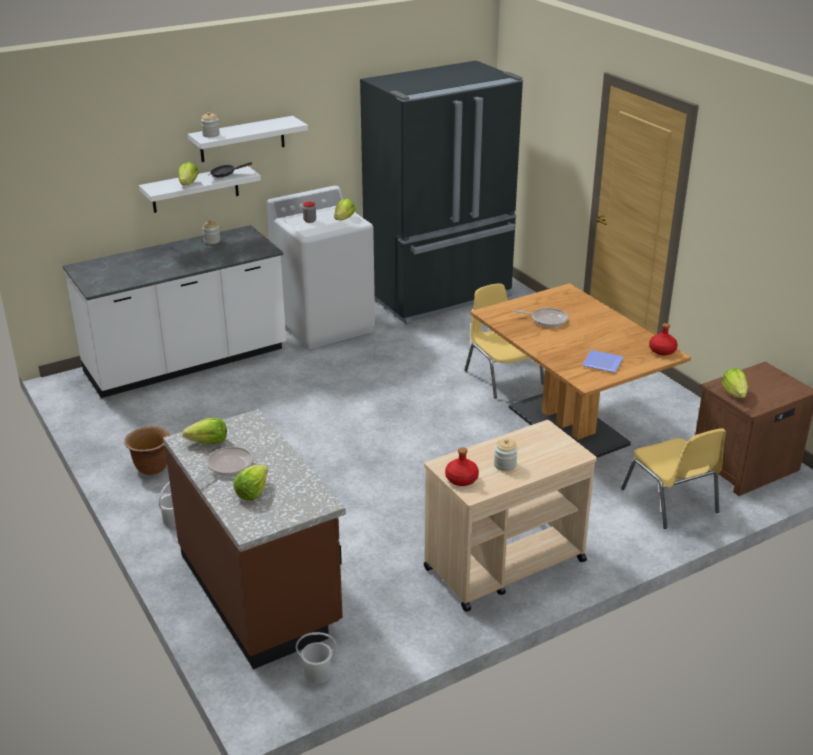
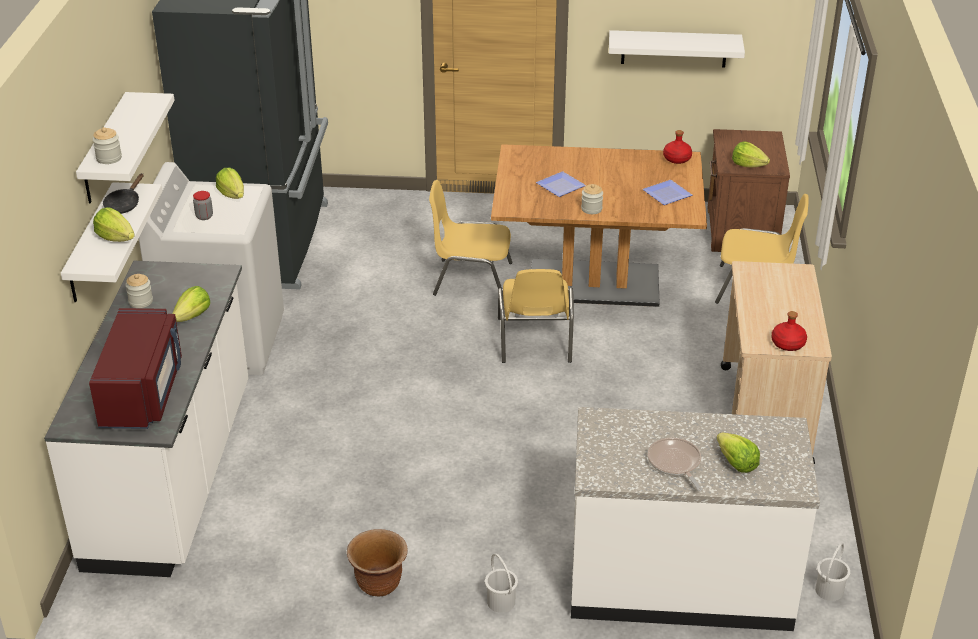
camera: 55 degrees left, 5 degrees up
(126, 273) = (143, 393): none -> red microwave
(208, 442) = (616, 461): lettuce -> lettuce (193, 316)
(261, 591) = (679, 581): brown counter -> white counter
(465, 428) = (535, 341): none -> yellow chair
(505, 465) = (785, 312): jar -> jar (591, 209)
(546, 320) = (558, 186): frying pan -> plate
(752, 268) = (674, 48): none -> white shelf

